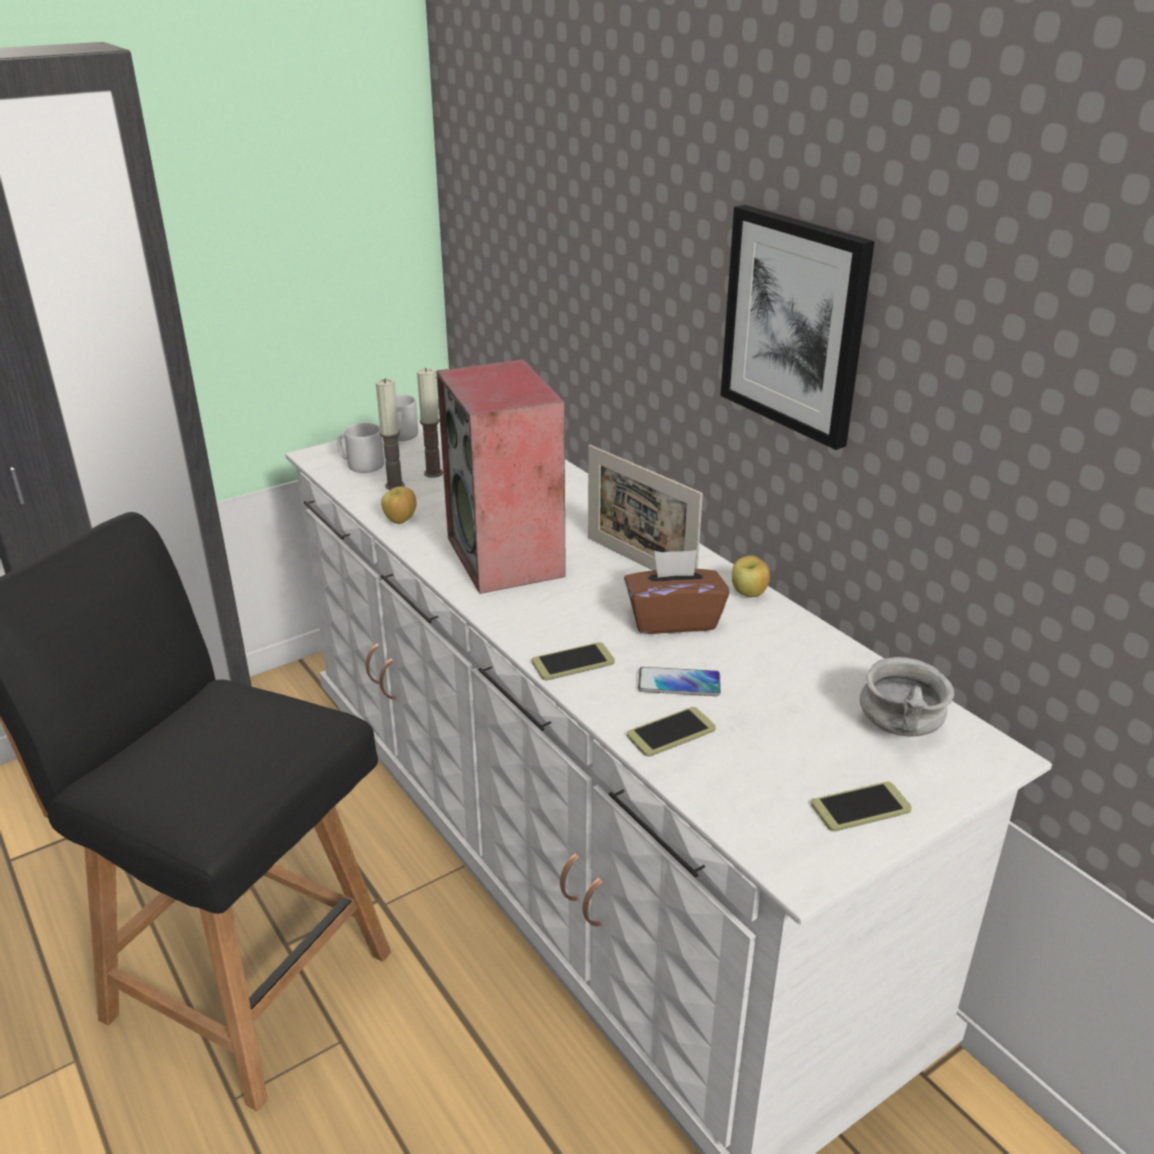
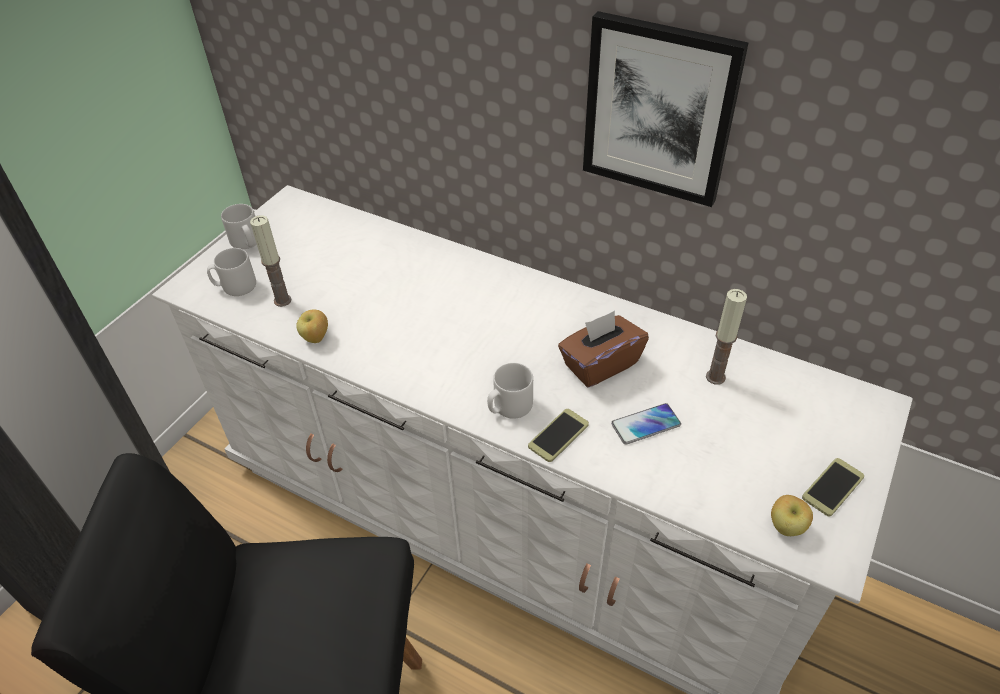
camera: 25 degrees left, 15 degrees up
(433, 473) = (306, 275): candle -> candle (715, 377)
(507, 557) = (433, 347): speaker -> none
(541, 625) = (509, 407): none -> grey mug
(639, 563) = (538, 316): picture frame -> none
(671, 732) = (672, 474): phone -> none
(749, 594) = (635, 318): apple -> apple (786, 527)
(901, 727) = (811, 405): grey bowl -> none

